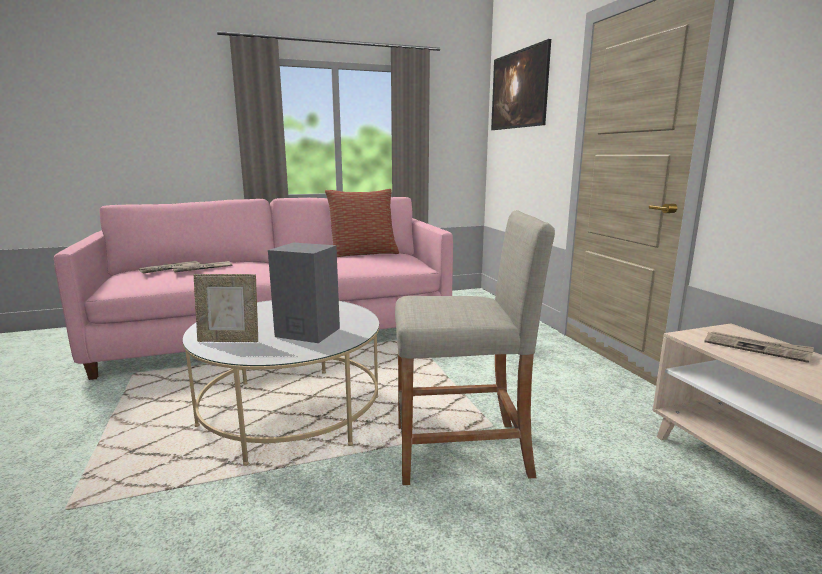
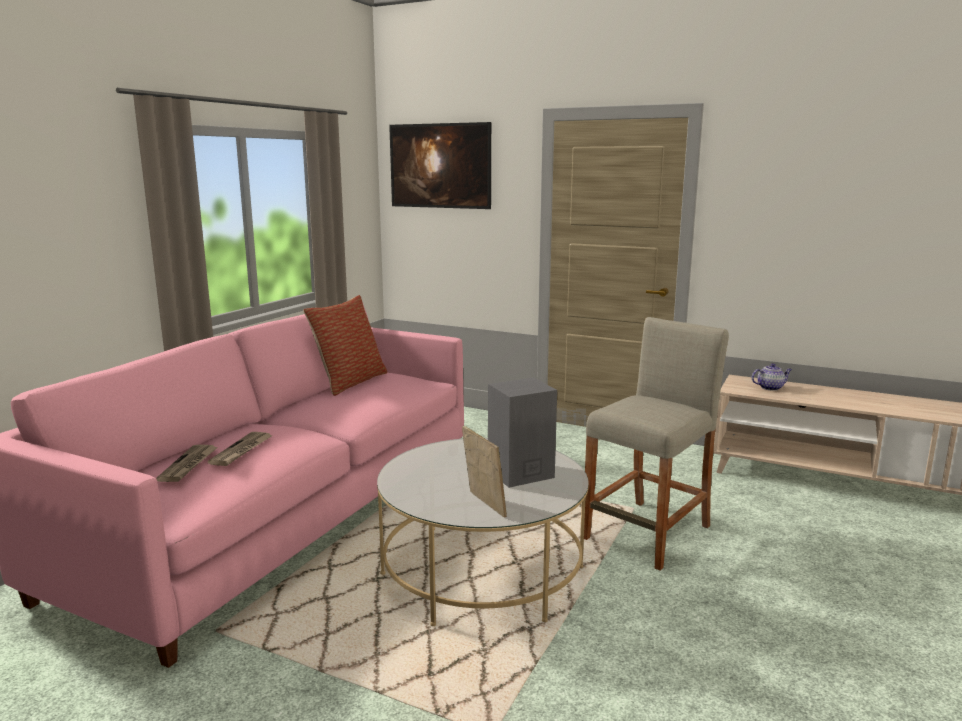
camera: 45 degrees left, 0 degrees up
(229, 340) = (483, 505): picture frame -> picture frame turned 75 degrees counterclockwise
(756, 348) = (770, 387): newspaper -> teapot

